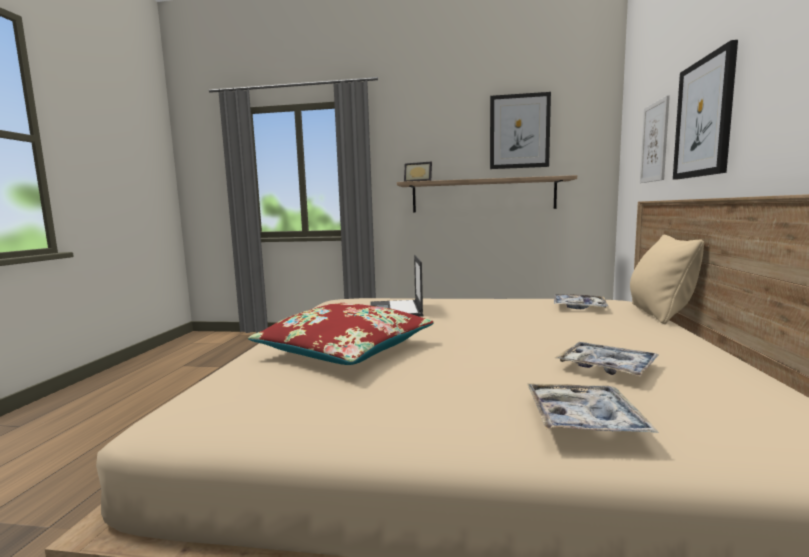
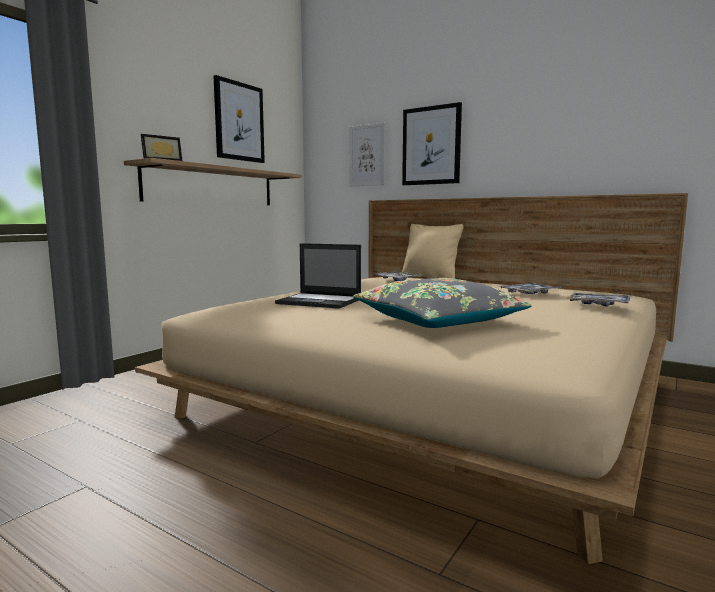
camera: 65 degrees left, 0 degrees up
(345, 350) = (438, 320): red pillow -> grey pillow

